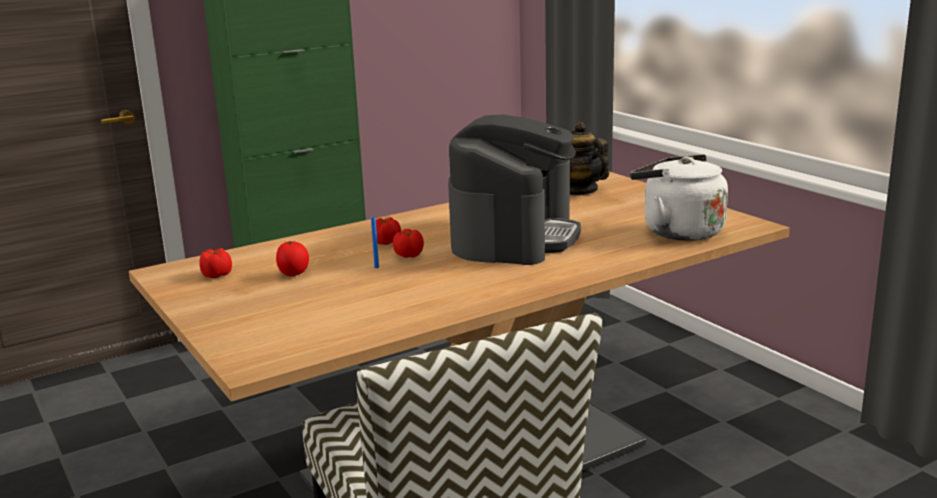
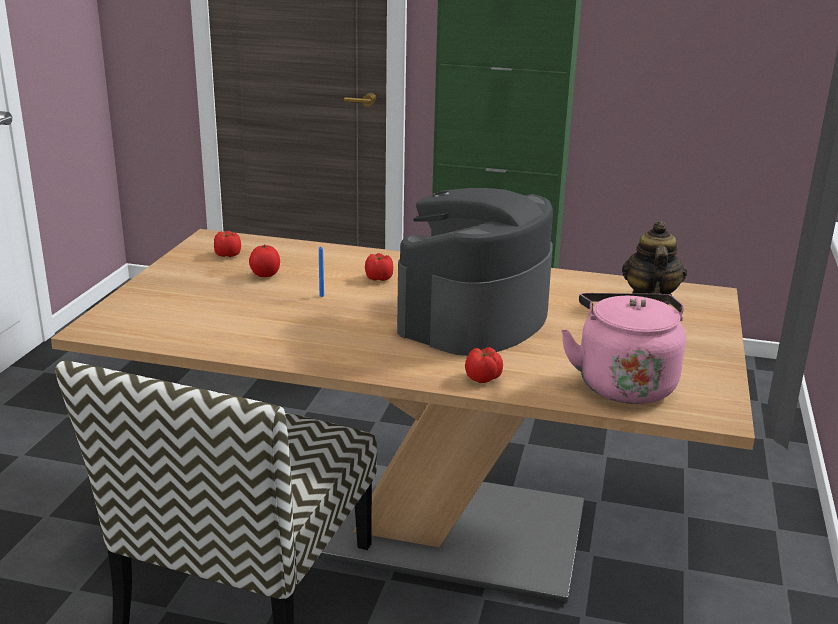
camera: 45 degrees right, 5 degrees up
(409, 255) = (365, 296): tomato -> tomato (483, 378)
(514, 237) = (474, 318): coffee machine -> coffee machine turned 150 degrees clockwise
(678, 231) = (623, 383): white kettle -> pink kettle

